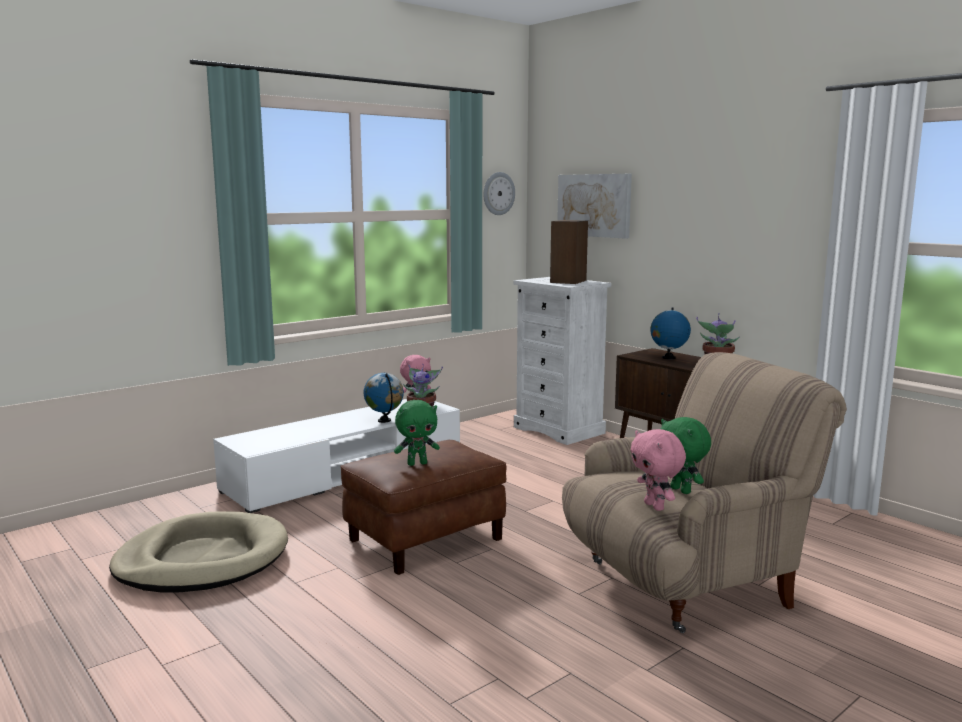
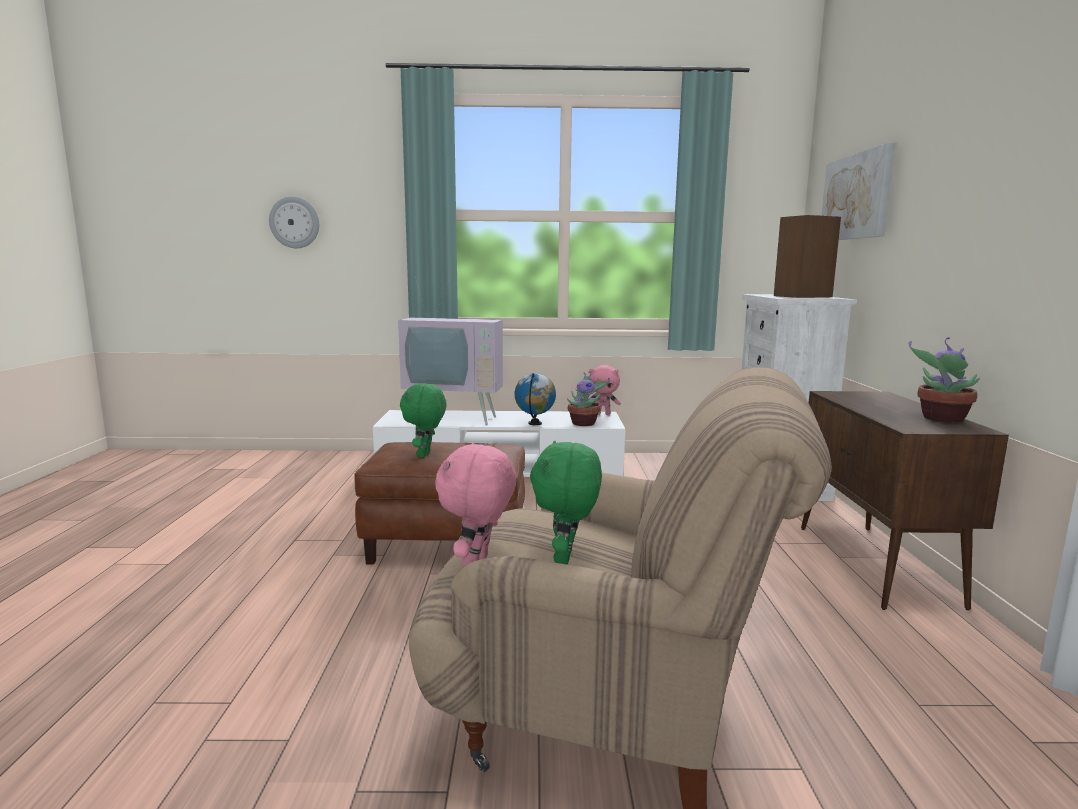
camera: 40 degrees right, 0 degrees up
(202, 559) = (285, 501): beige dog bed -> none
(301, 430) = (456, 417): none -> television
(417, 463) = (425, 455): green plush toy -> green plush toy turned 75 degrees clockwise
(498, 193) = (758, 194): wall clock -> wall clock (295, 222)
(668, 358) = (878, 402): globe -> none

